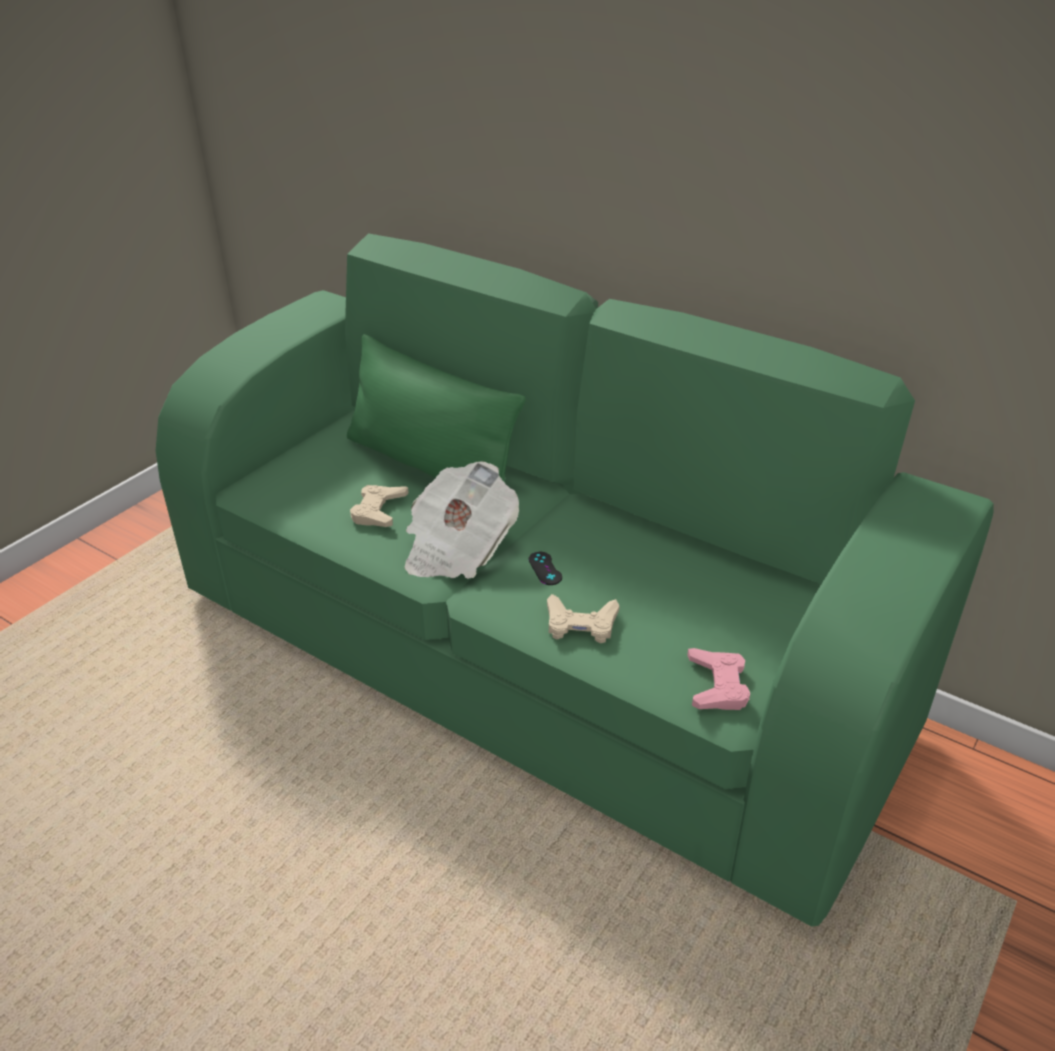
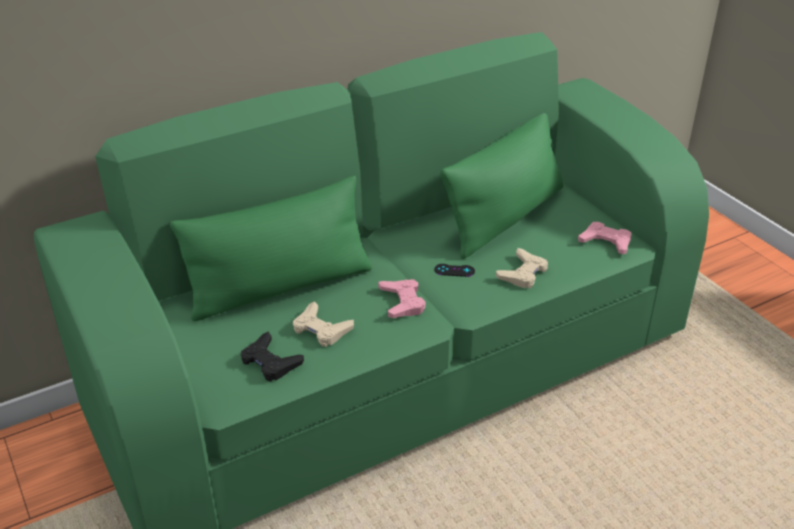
camera: 65 degrees left, 0 degrees up
(312, 497) = (270, 362): none -> black game controller
(457, 548) = (402, 302): newspaper -> pink game controller
(694, 579) = (505, 217): none -> green pillow

